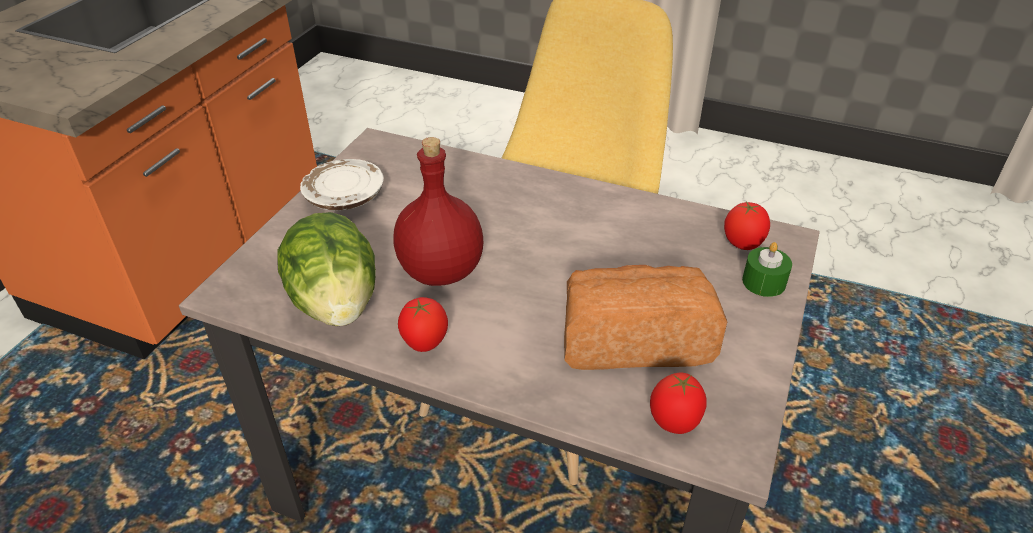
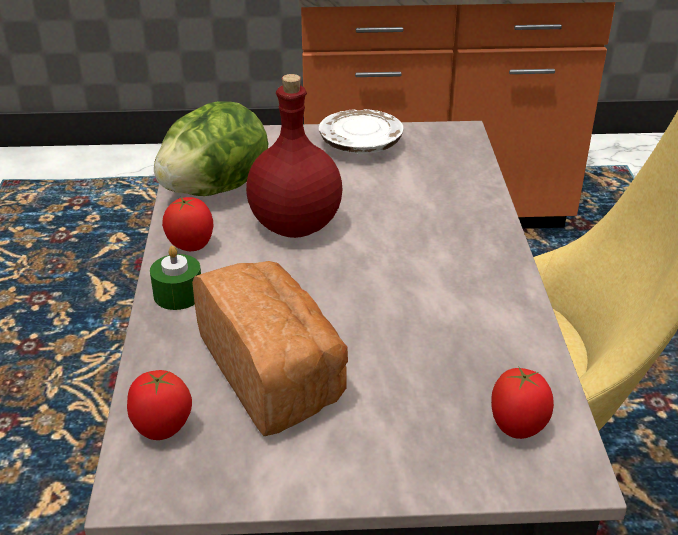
camera: 65 degrees right, 5 degrees down
(763, 282) = (454, 463): green candle -> green candle (178, 294)

